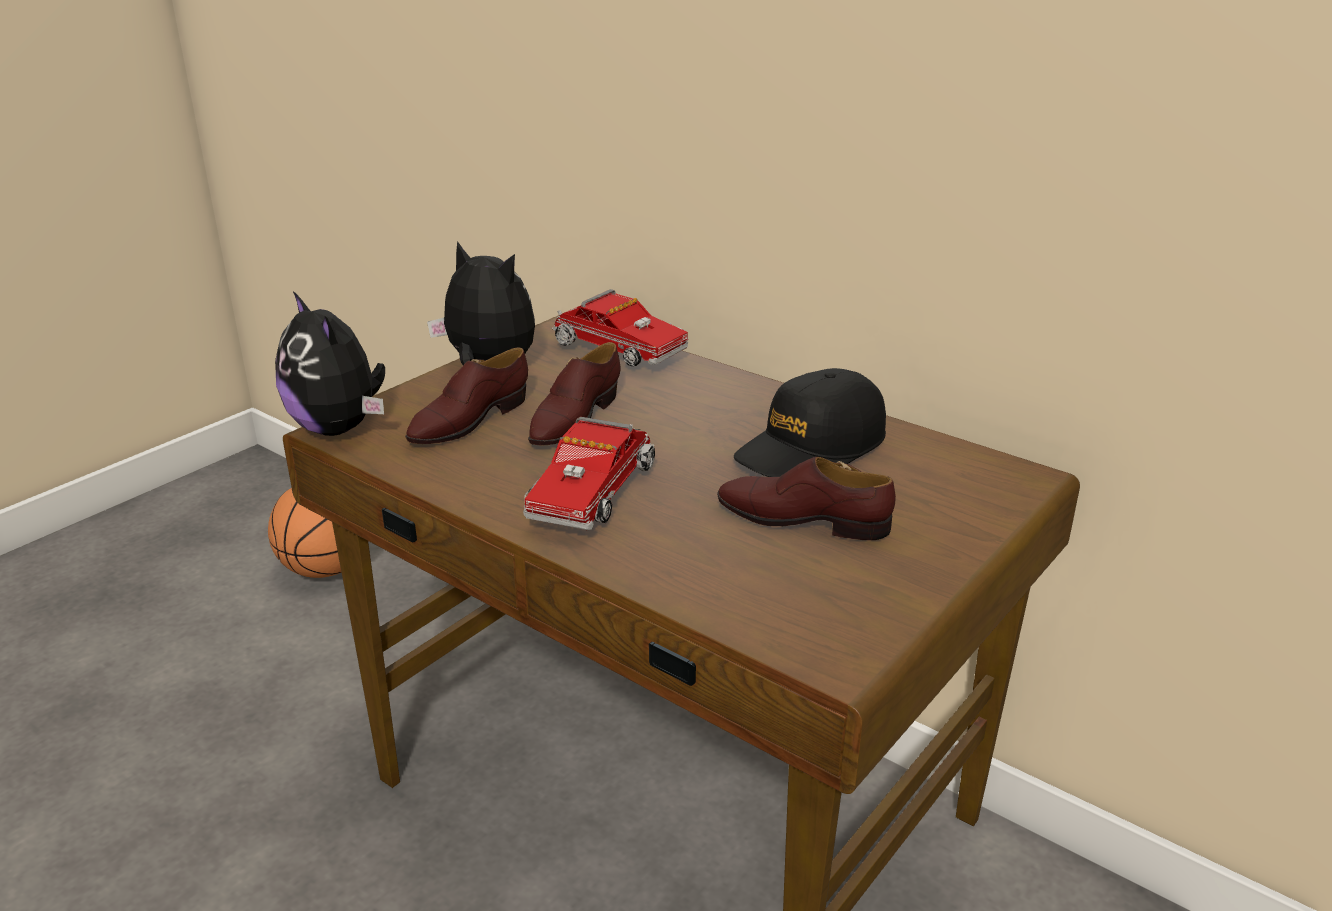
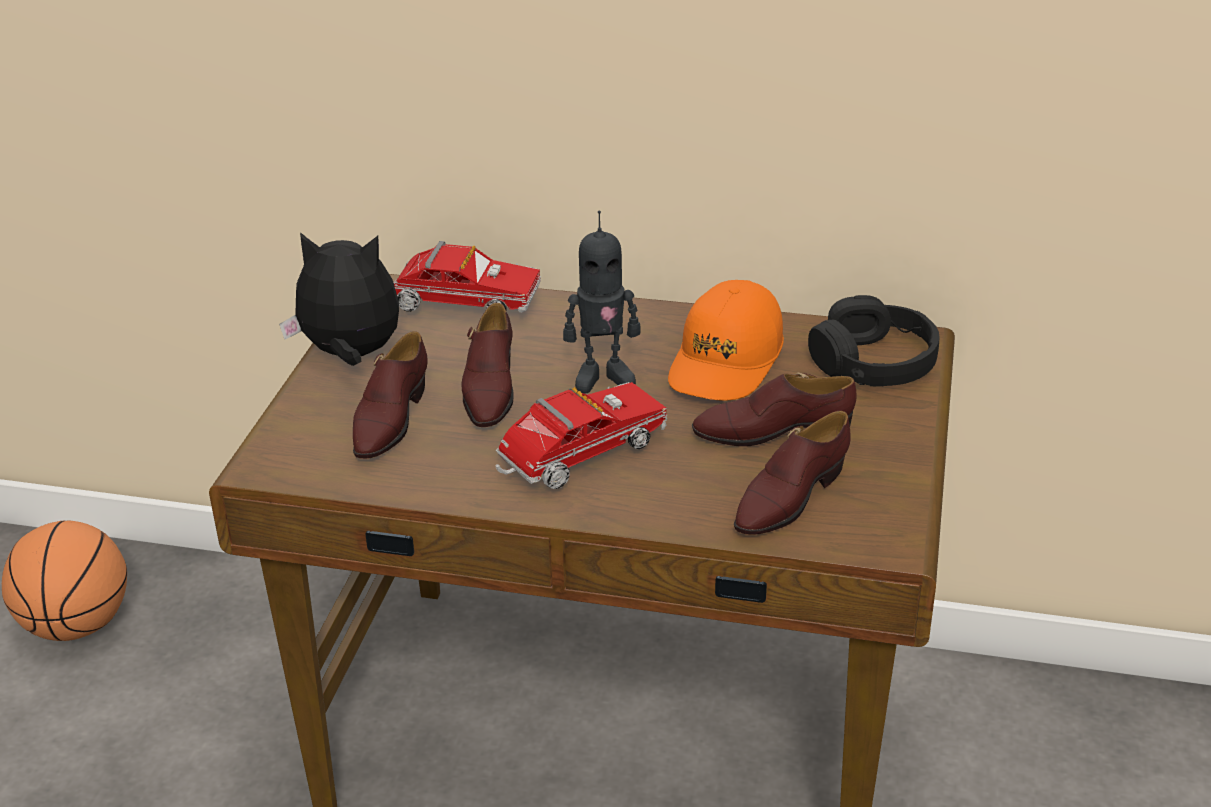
camera: 25 degrees left, 5 degrees up
(339, 428) = (266, 463): plush toy -> none
(594, 492) = (576, 457): toy truck -> toy truck turned 120 degrees counterclockwise
(682, 434) = (603, 377): none -> toy robot
(766, 583) = (789, 497): none -> brown shoe
(811, 448) = (726, 361): black cap -> orange cap
(963, 486) = (873, 363): none -> black headphones

